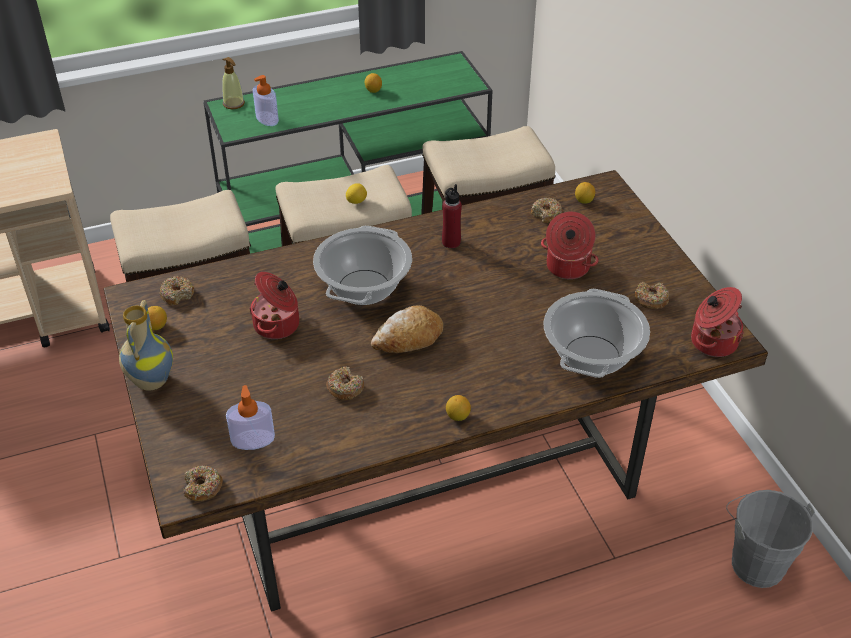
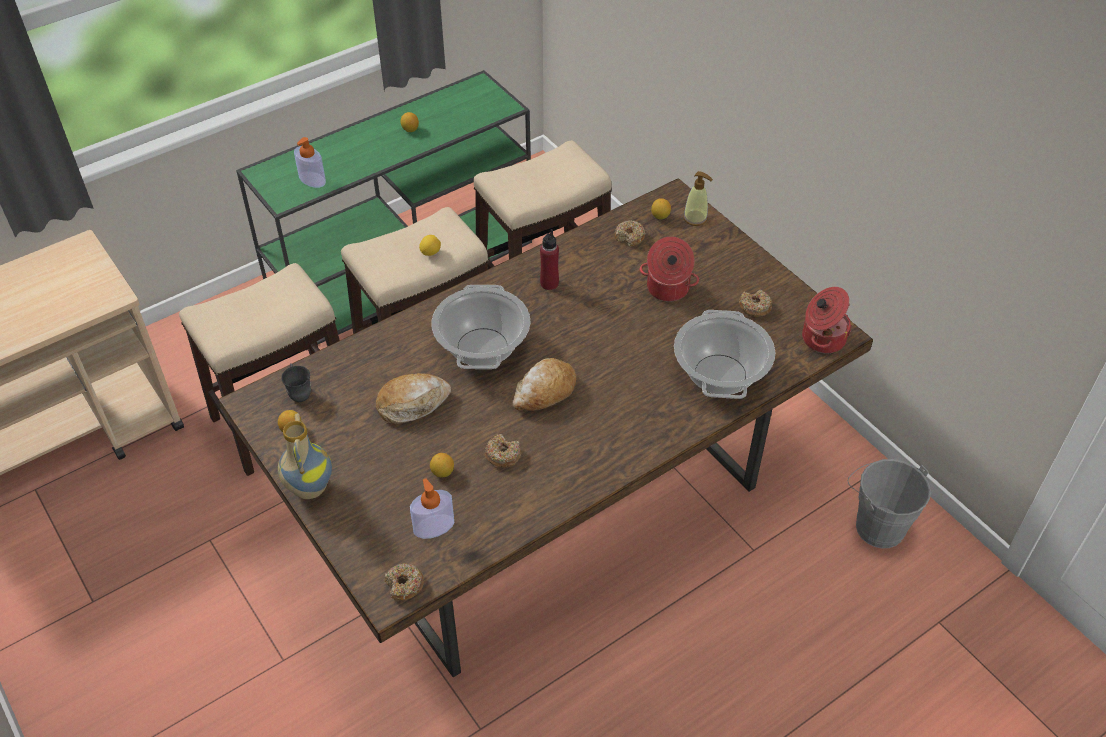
camera: 15 degrees left, 5 degrees up
(177, 294) = (299, 391): donut -> grey mug
(234, 104) = (271, 168): soap dispenser -> soap dispenser (695, 218)
(278, 325) = (413, 403): cooking pot -> bread
(458, 416) = (618, 461): lemon -> lemon (442, 472)

